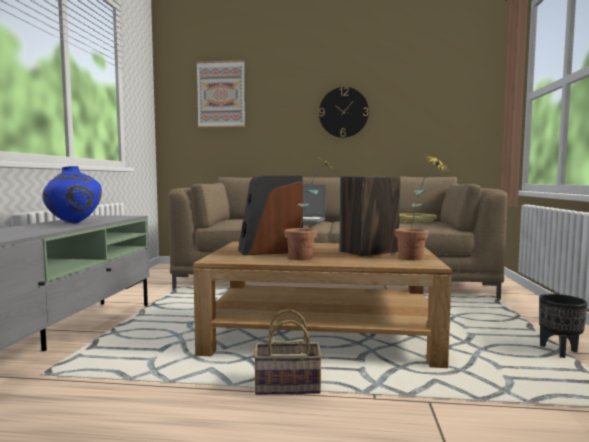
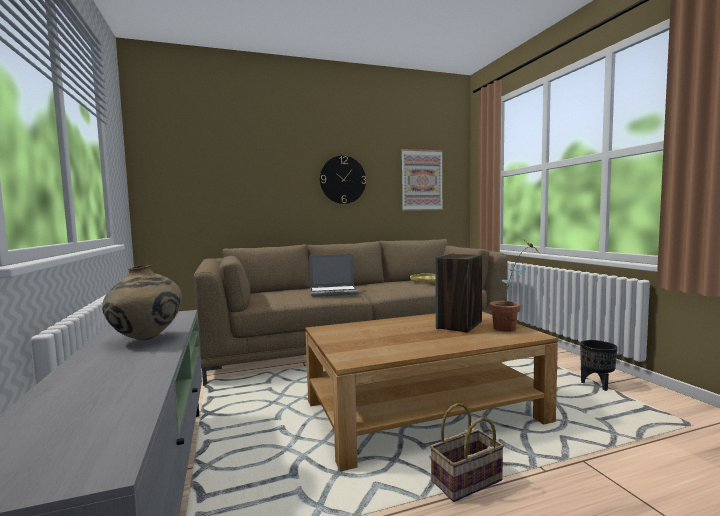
camera: 25 degrees left, 0 degrees up
(74, 223) = (147, 340): blue vase -> beige vase
(221, 94) = (213, 156): picture -> picture (421, 180)
(270, 251) = (374, 337): speaker -> none
(308, 258) = (429, 342): potted plant -> none

